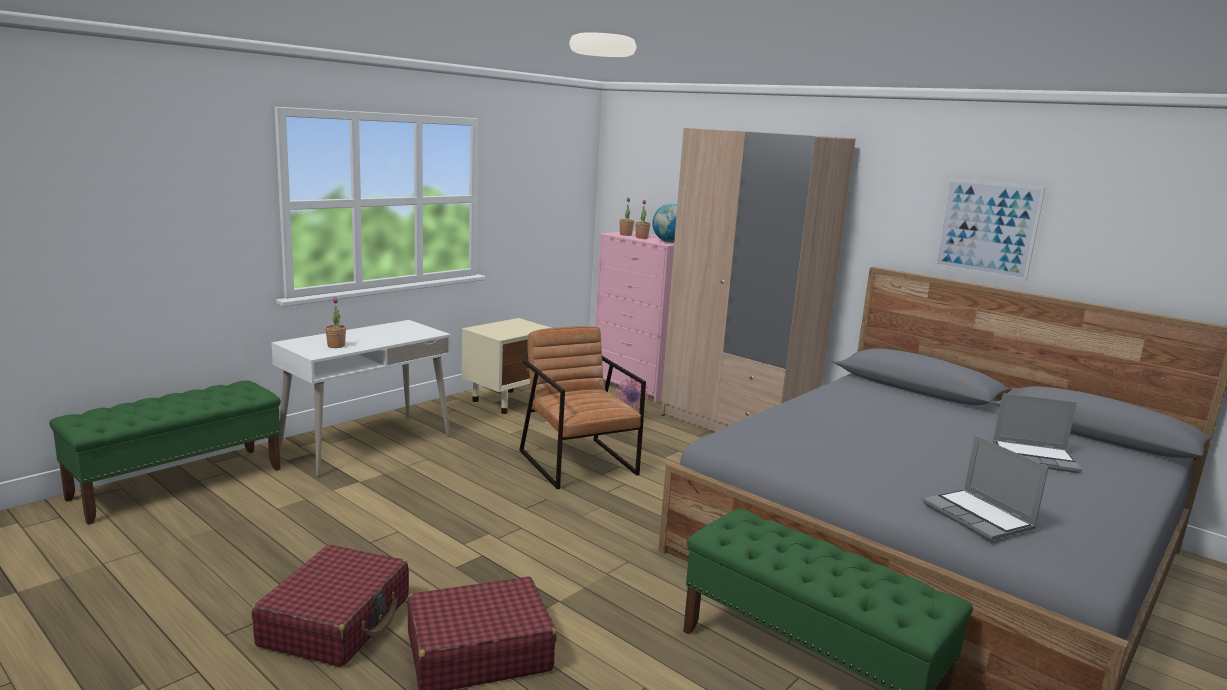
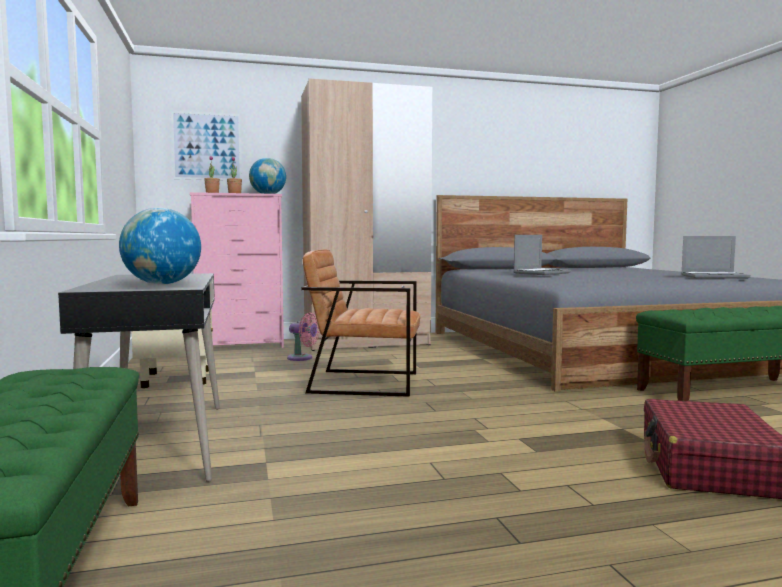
camera: 55 degrees left, 10 degrees down
(336, 346) = (162, 284): potted plant -> globe
(336, 621) = (632, 520): red suitcase -> none
(367, 444) = (157, 444): white desk -> black desk
(987, 228) = (501, 160): picture -> picture (207, 146)
(1035, 458) = (626, 270): laptop -> laptop (541, 273)

